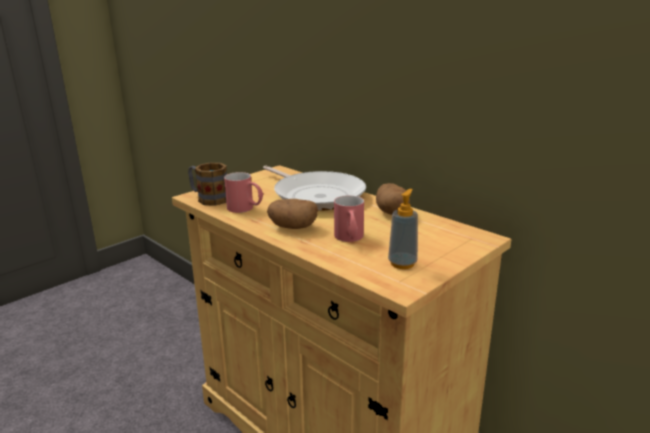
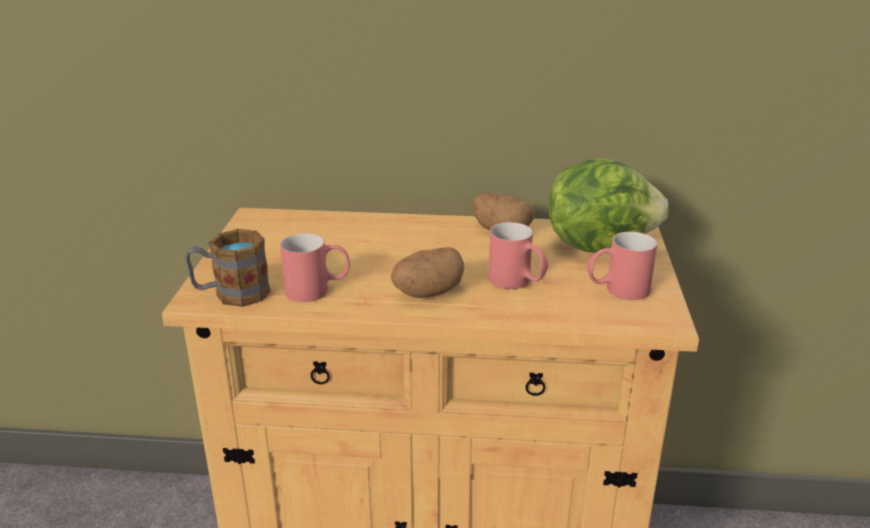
camera: 40 degrees left, 5 degrees up
(316, 195) = (375, 238): frying pan -> none
(402, 263) = (617, 291): soap dispenser -> red mug
(440, 237) = (598, 244): none -> lettuce

